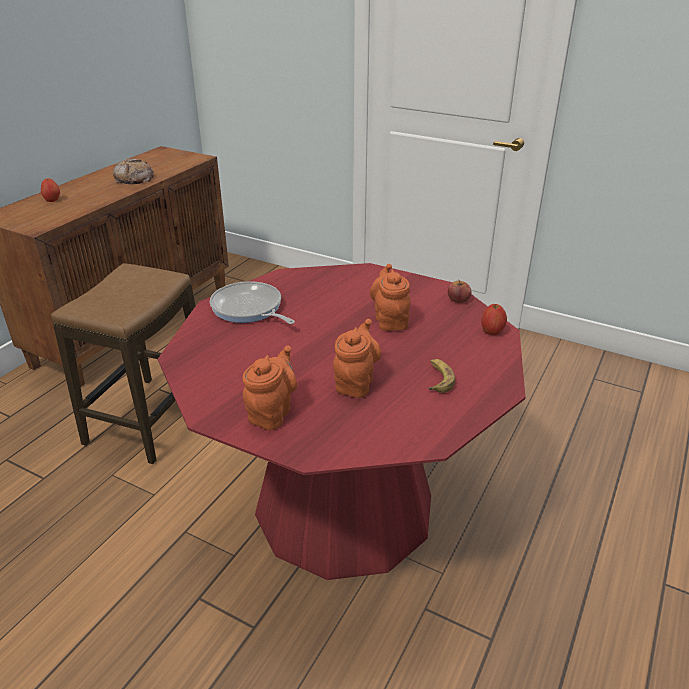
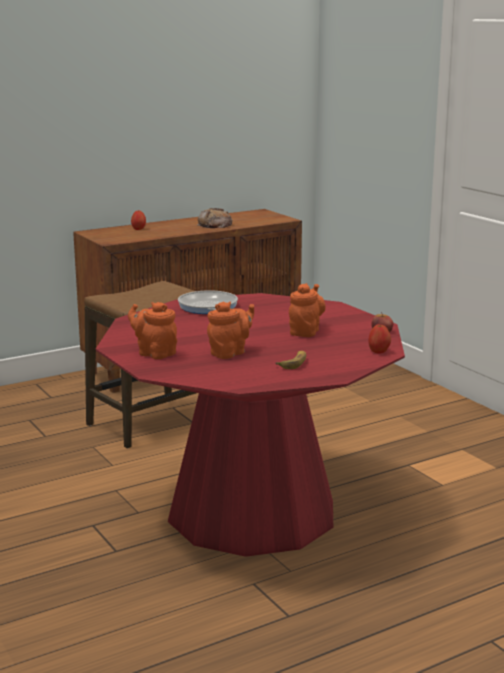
camera: 30 degrees right, 15 degrees down
(272, 413) = (154, 353): orange teapot -> orange teapot turned 105 degrees counterclockwise

